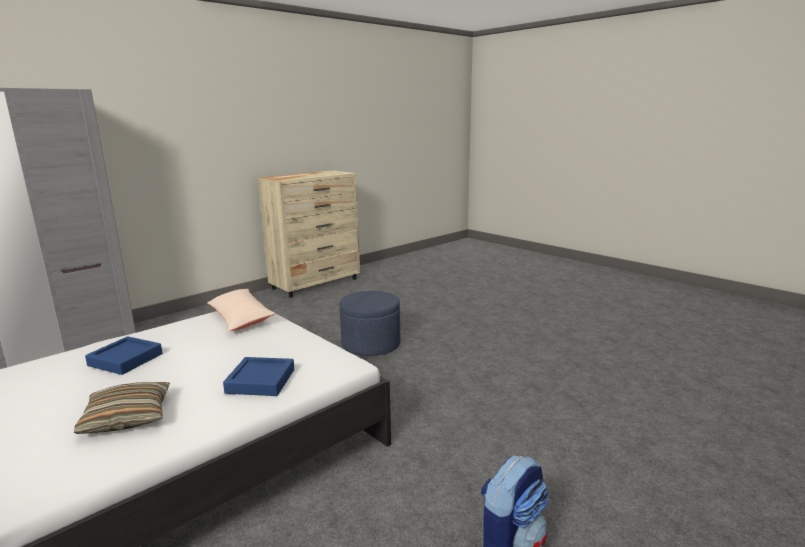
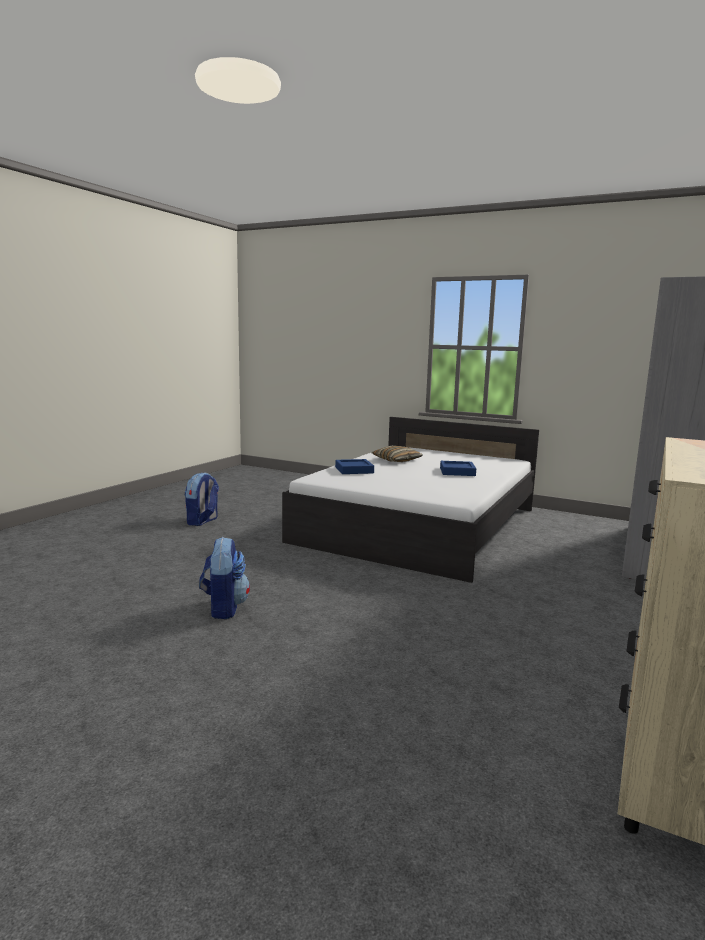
camera: 160 degrees right, 5 degrees down
(240, 318) = (443, 493): beige pillow -> none
(371, 344) = (364, 612): blue ottoman -> none
(470, 360) = (224, 608): none -> backpack

